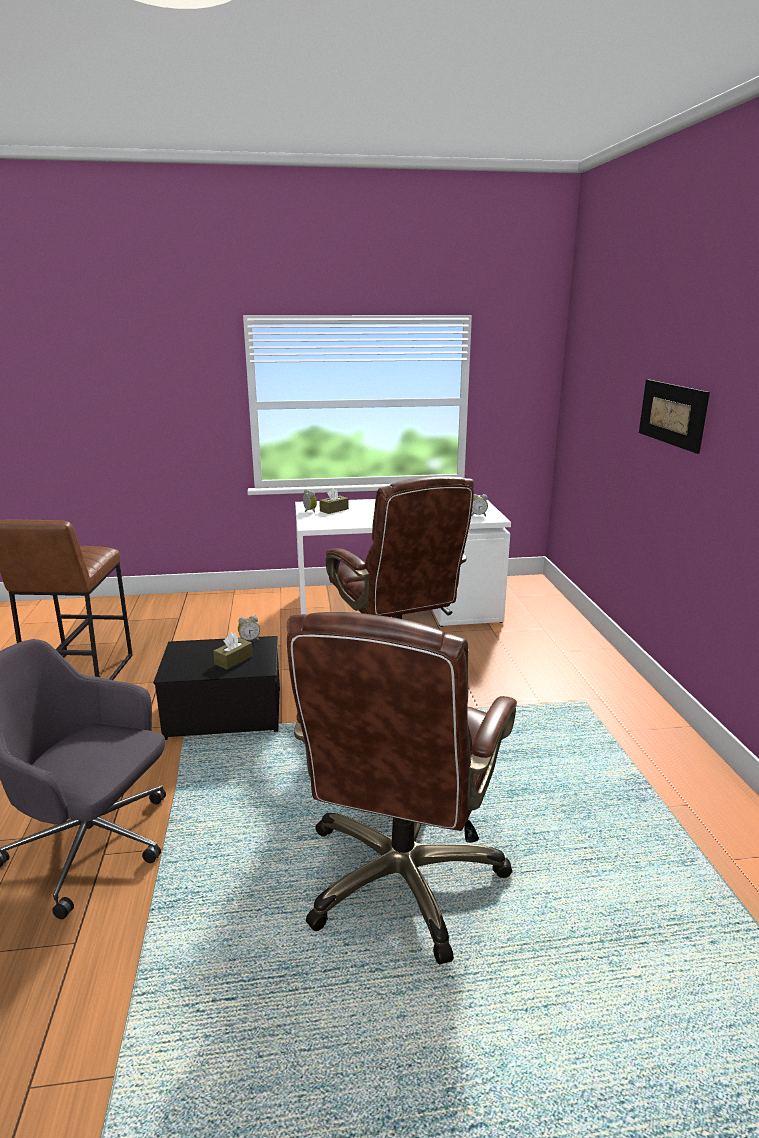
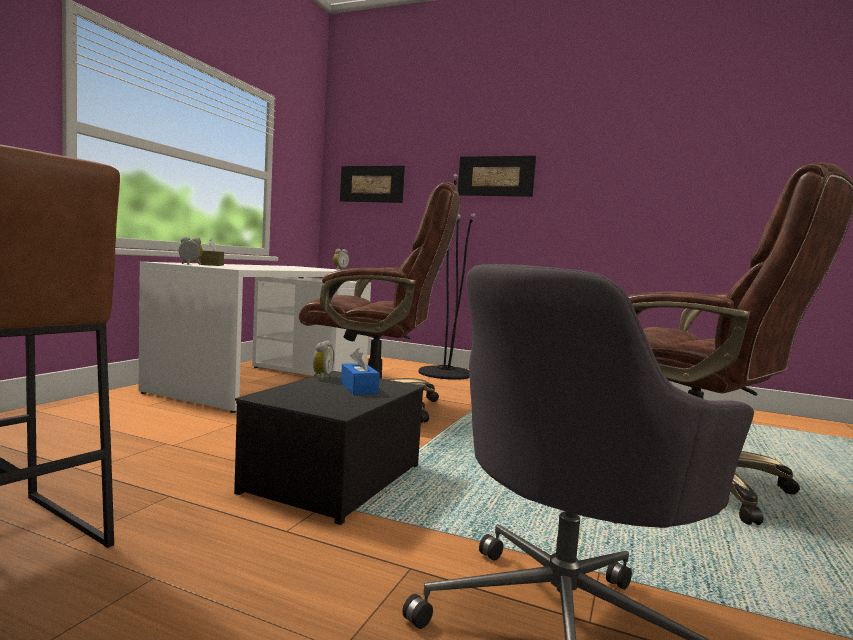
camera: 60 degrees left, 15 degrees down
(234, 660) = (359, 388): brown tissue box -> blue tissue box
(576, 656) = (445, 373): none -> black floor lamp
(586, 400) = (371, 184): none -> picture

